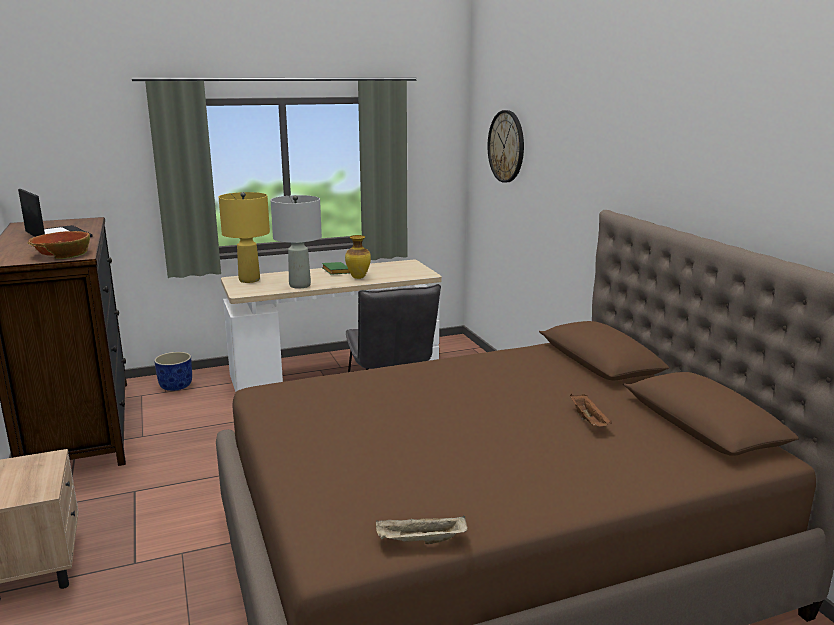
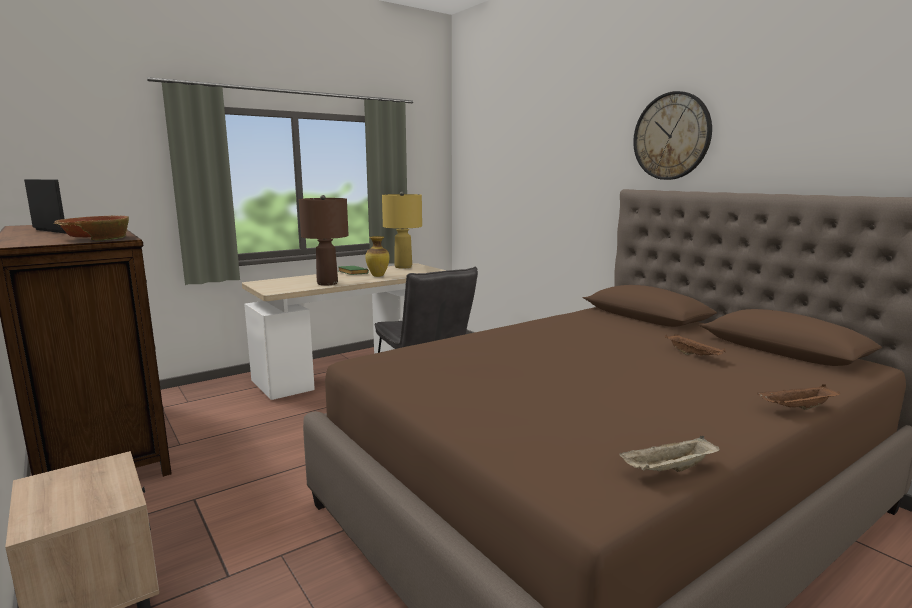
camera: 15 degrees left, 5 degrees down
(176, 386) = (197, 395): blue planter -> none
(249, 280) = (272, 282): yellow table lamp -> yellow table lamp (403, 267)
(299, 285) = (327, 283): grey table lamp -> brown table lamp
(506, 146) = (498, 157): wall clock -> wall clock (671, 136)
(618, 498) = (797, 408): none -> brown tray

